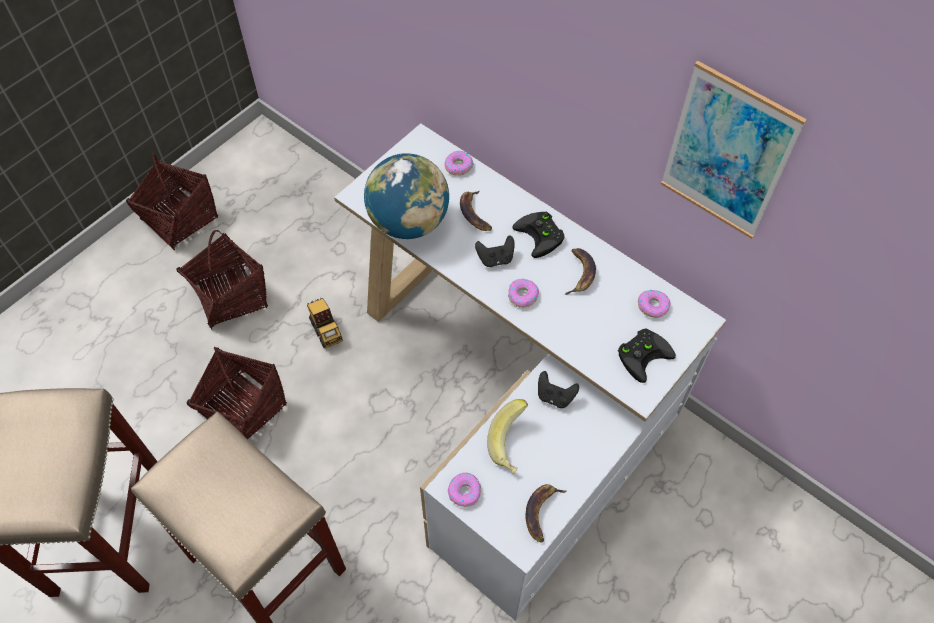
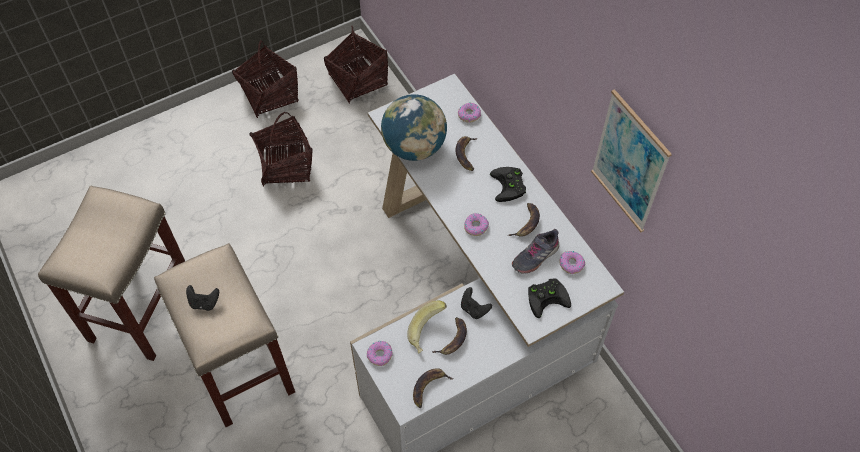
camera: 20 degrees right, 0 degrees up
(243, 408) = (264, 252): basket -> basket (358, 80)
(326, 330) = (346, 212): toy truck -> none
(495, 259) = (467, 193): black game controller -> black game controller (204, 302)
(545, 442) = (453, 339): none -> banana
(607, 309) = (535, 256): none -> grey shoe

